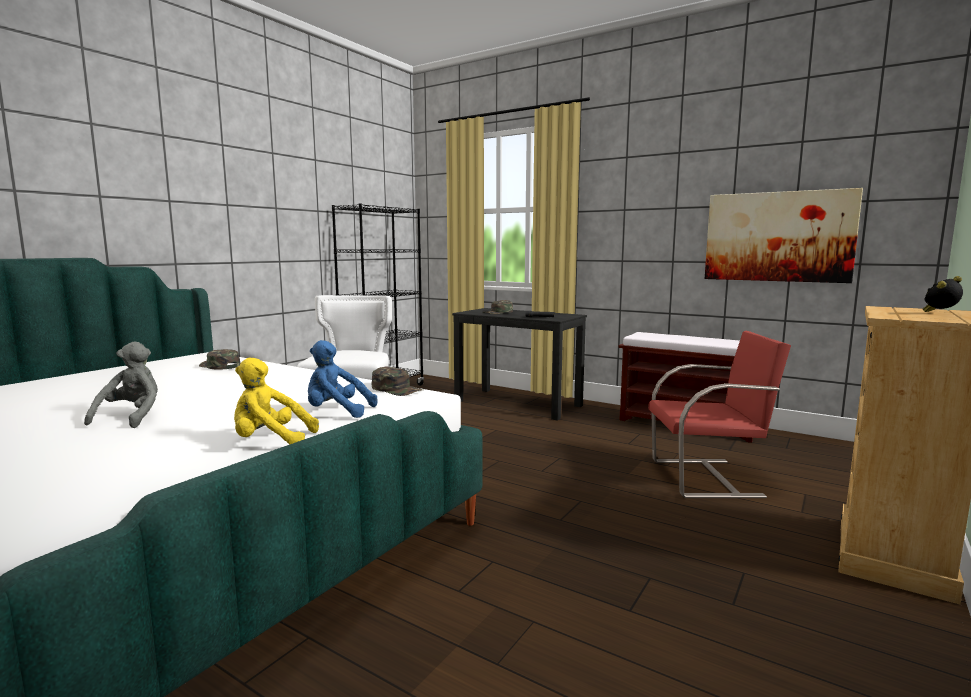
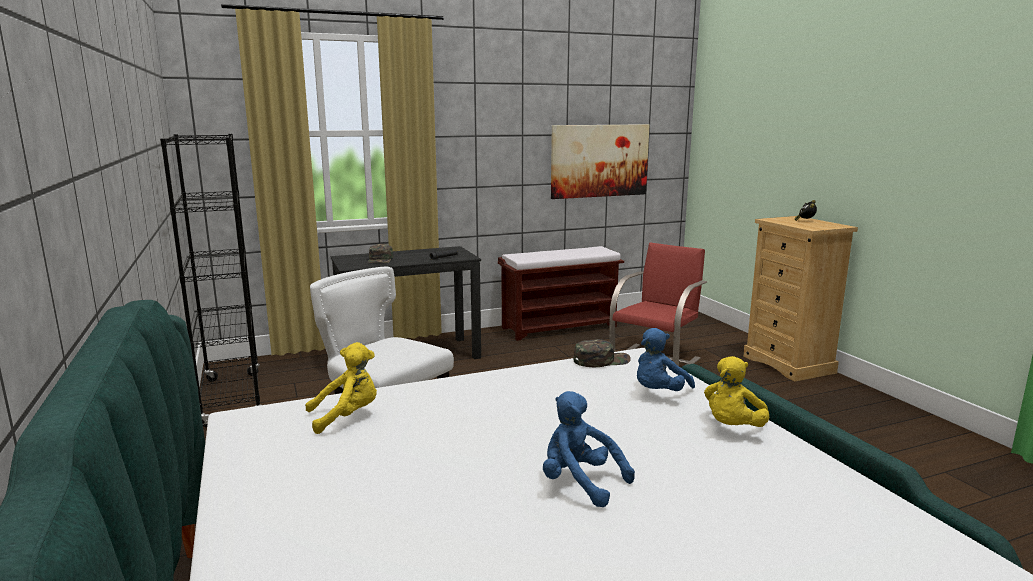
camera: 55 degrees left, 5 degrees up
(132, 417) = (580, 483): grey plush toy -> blue plush toy
(219, 366) = (347, 416): green cap -> yellow plush toy

